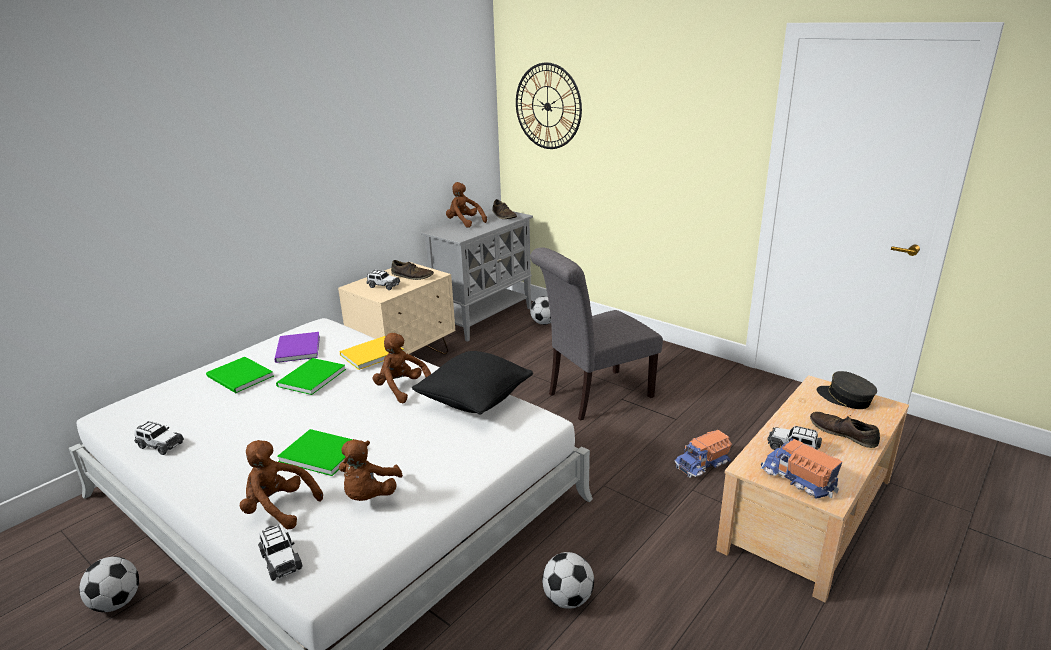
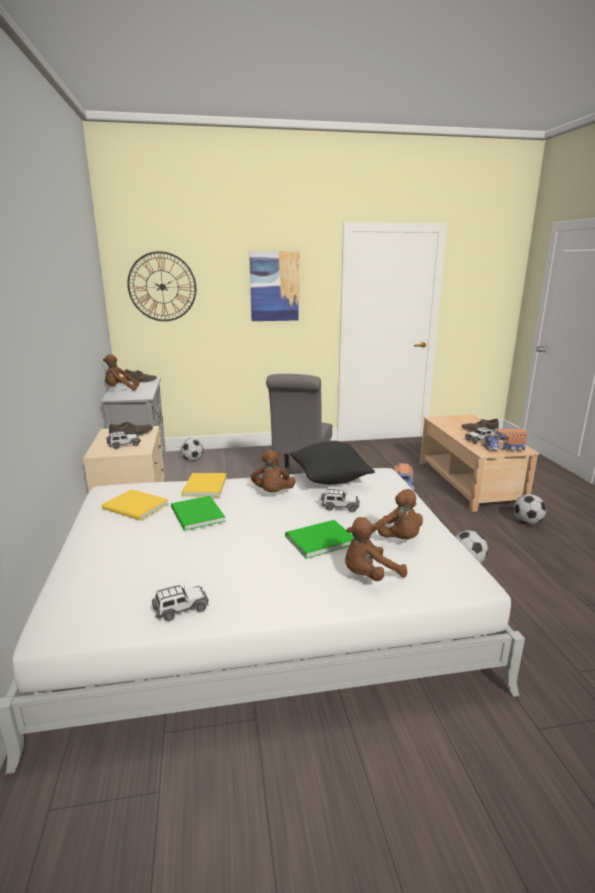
camera: 50 degrees left, 5 degrees down
(117, 603) = (247, 782): football -> football (527, 522)
(240, 377) = (131, 542): green book -> none
(280, 561) = (438, 590): toy car -> toy car (340, 507)
(296, 349) = (136, 507): purple book -> yellow book
(402, 389) = (272, 493): brown plush toy -> brown plush toy turned 90 degrees counterclockwise
(674, 118) = (275, 286): none -> picture
(845, 398) = (453, 419): grey cap -> none

